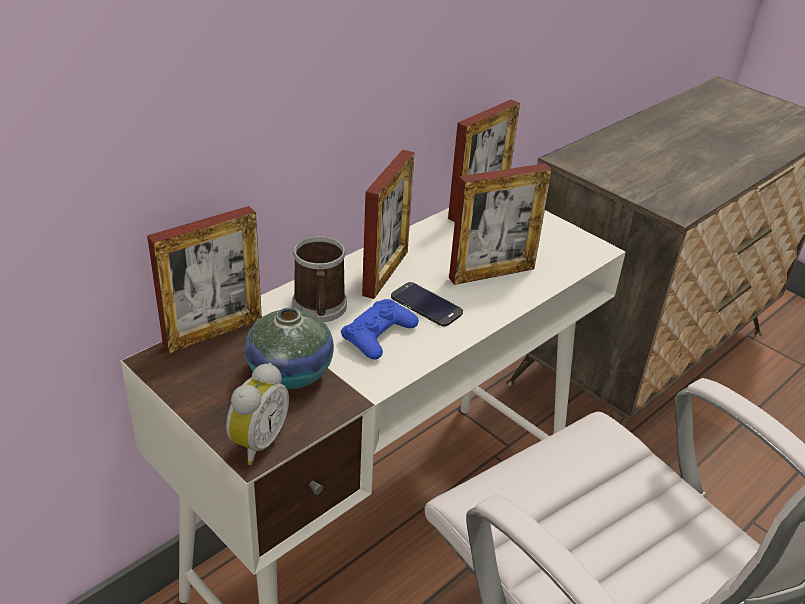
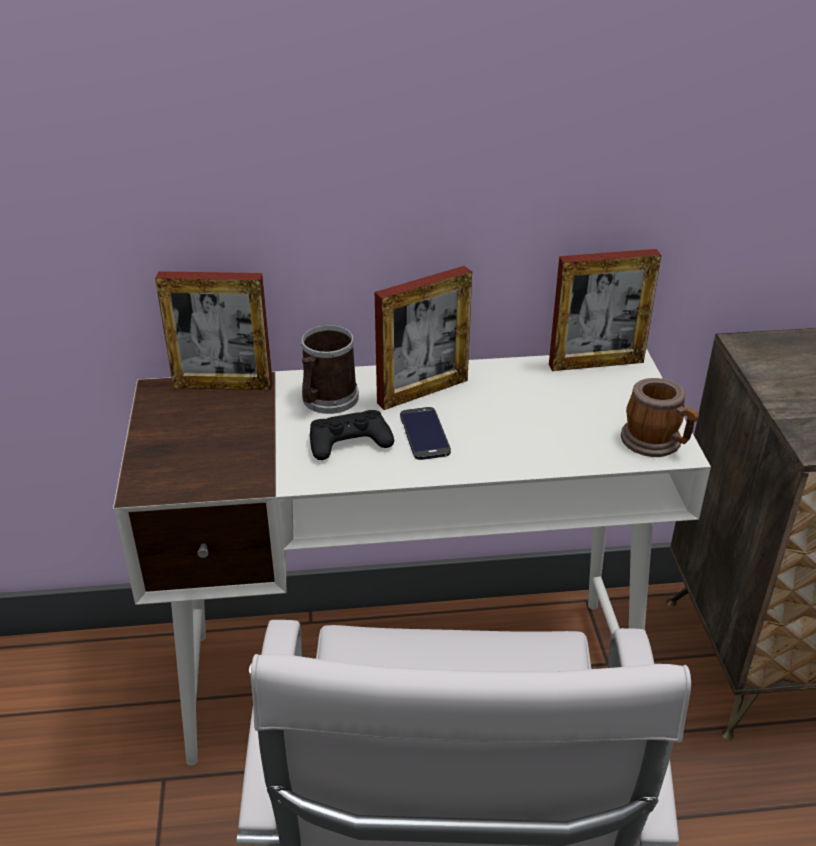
camera: 40 degrees right, 0 degrees up
(256, 442) = (154, 482): alarm clock -> none
(290, 373) = (241, 441): vase -> none
(379, 335) = (349, 442): blue game controller -> black game controller
(492, 273) = (526, 431): picture frame -> none
(579, 248) = (657, 442): none -> mug

